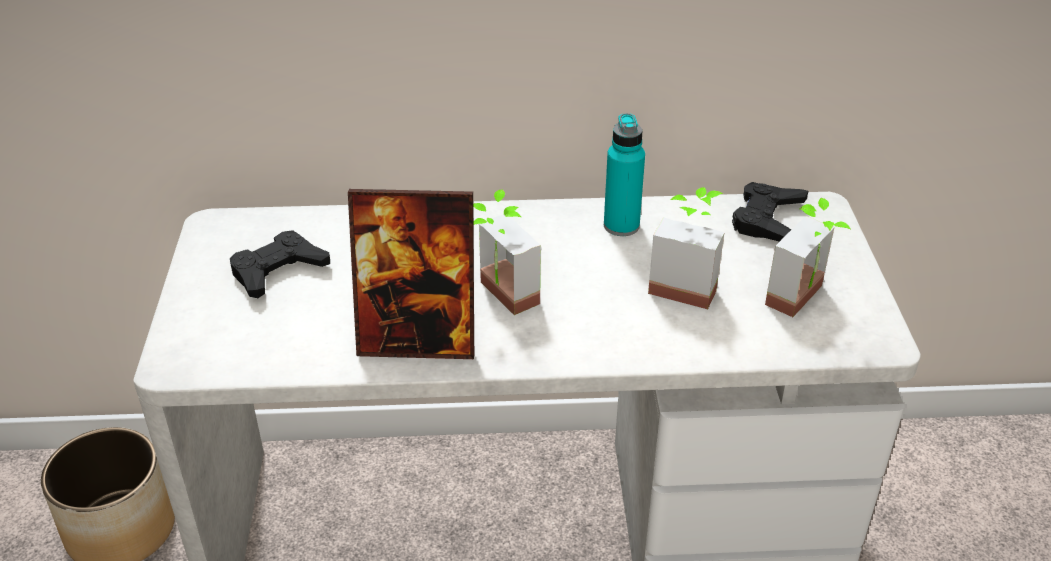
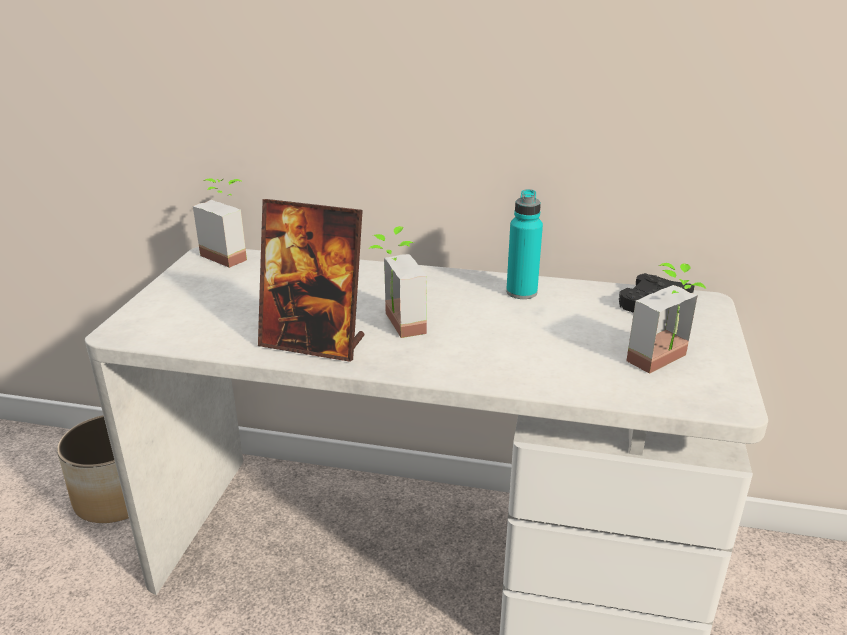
camera: 15 degrees right, 10 degrees down
(278, 271) = (234, 286): black game controller -> none
(686, 284) = (559, 337): potted plant -> potted plant (231, 254)

